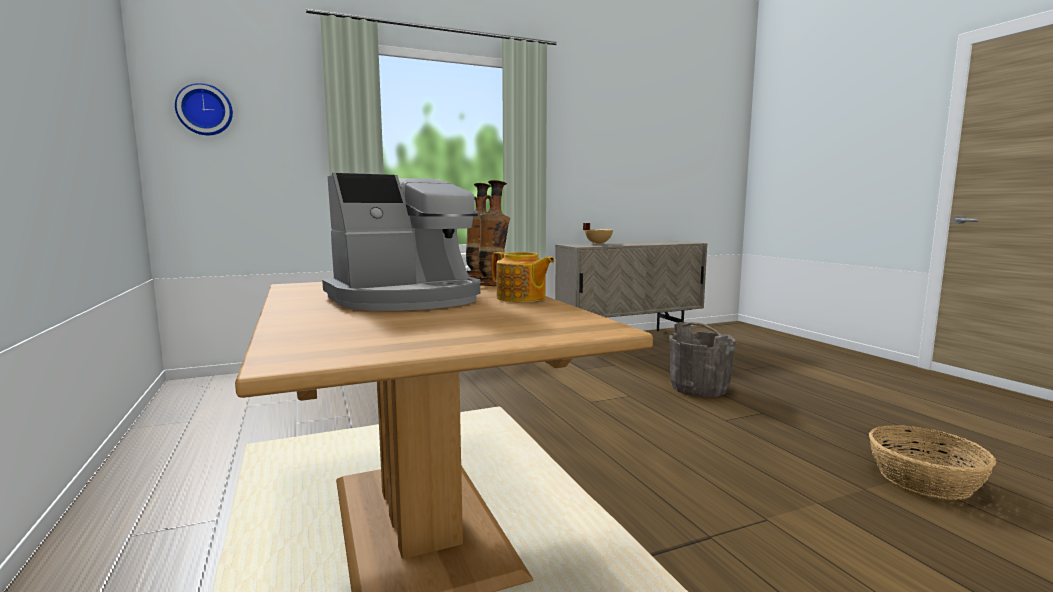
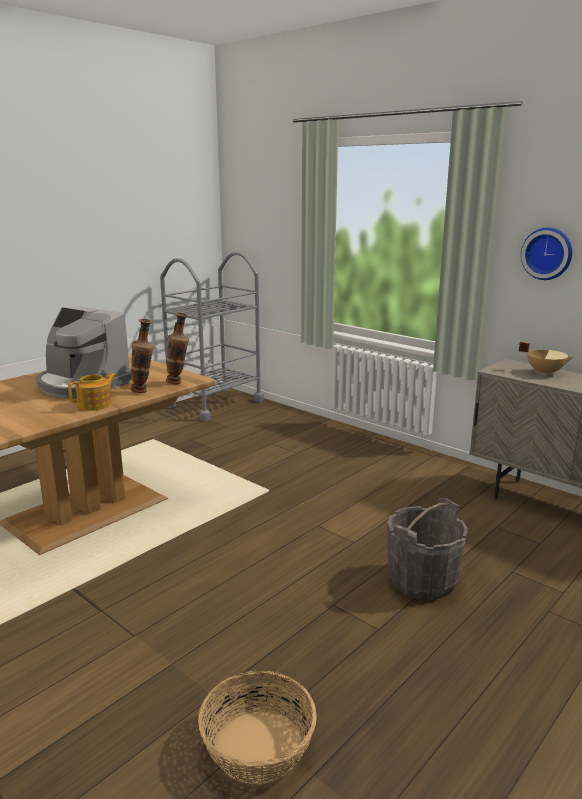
camera: 65 degrees right, 10 degrees up
(205, 110) = (248, 205): wall clock -> wall clock (547, 253)
(208, 394) = (215, 403): none -> grey cart
(521, 298) = (95, 405): teapot -> teapot turned 150 degrees counterclockwise

